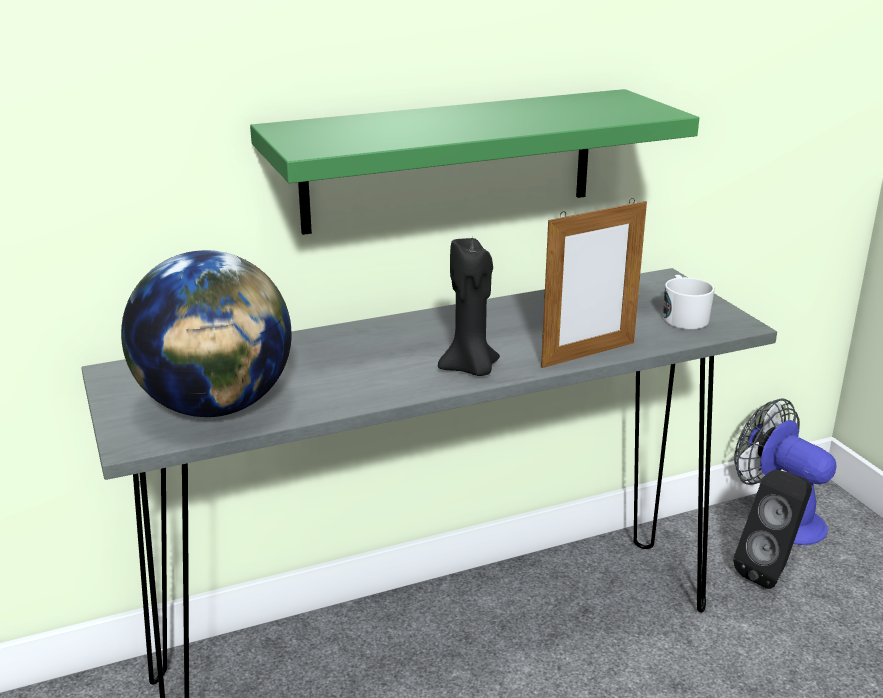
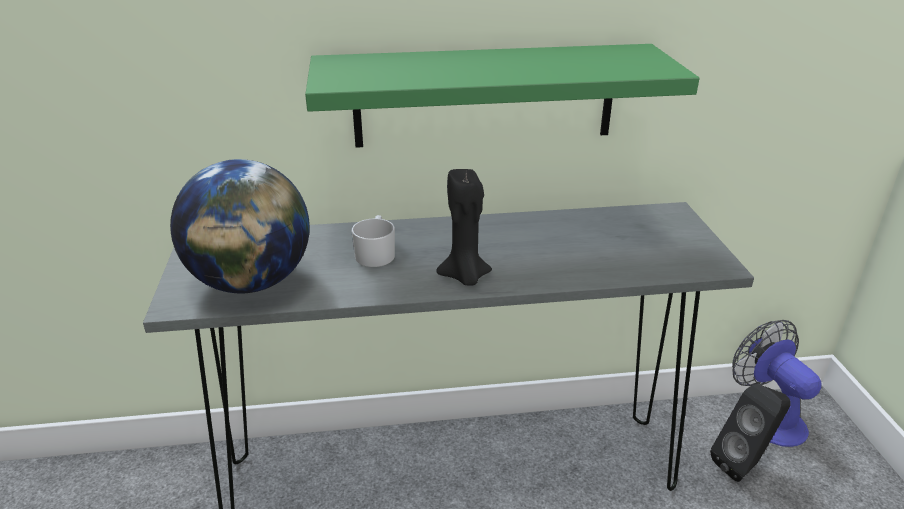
camera: 15 degrees right, 5 degrees up
(588, 354) = (570, 277): picture frame -> none
(683, 317) = (672, 252): white mug -> white mug (376, 253)

